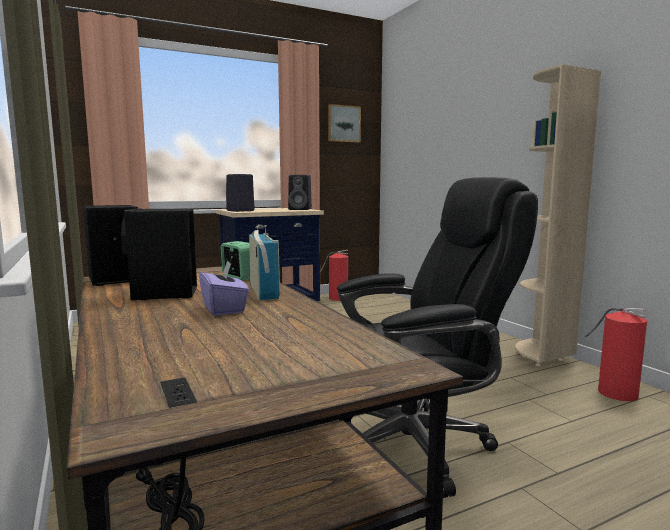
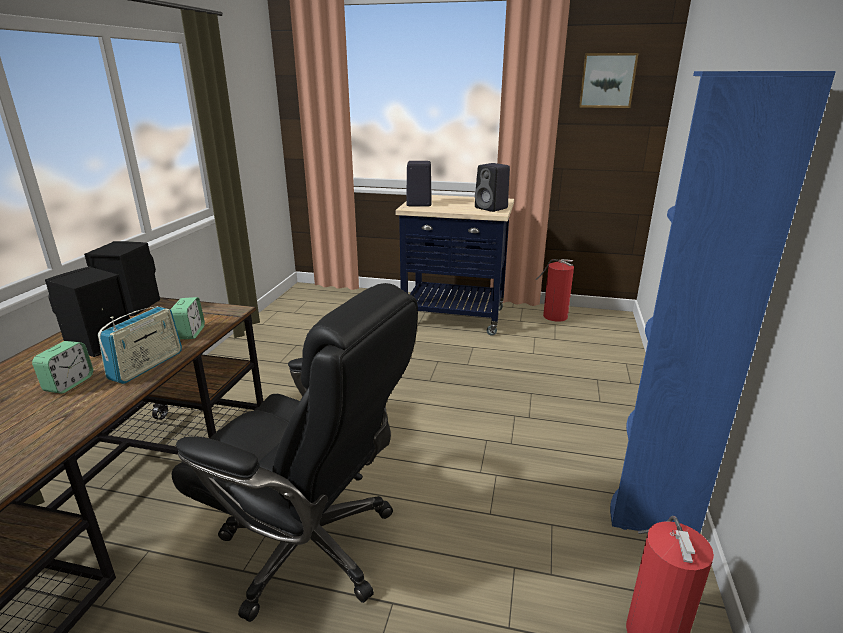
camera: 40 degrees right, 15 degrees up
(224, 309) = (69, 384): purple tissue box -> alarm clock
(539, 357) = (649, 515): beige bookcase -> blue bookcase

